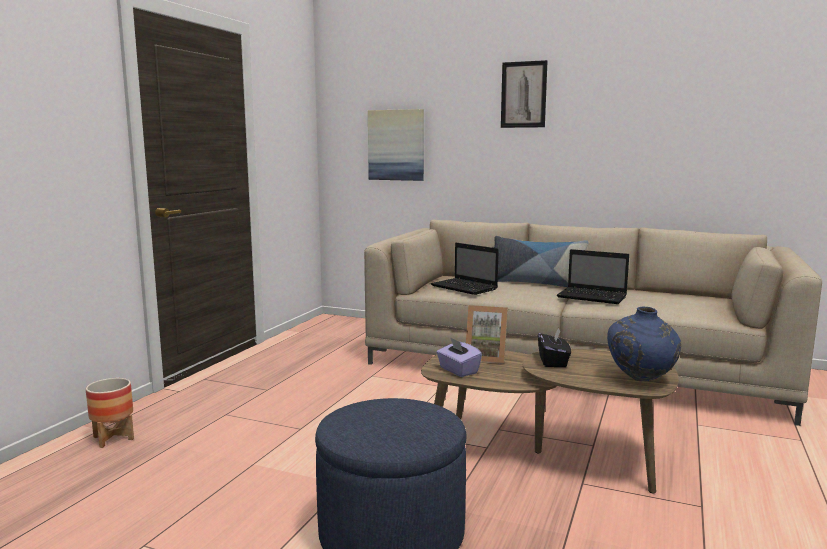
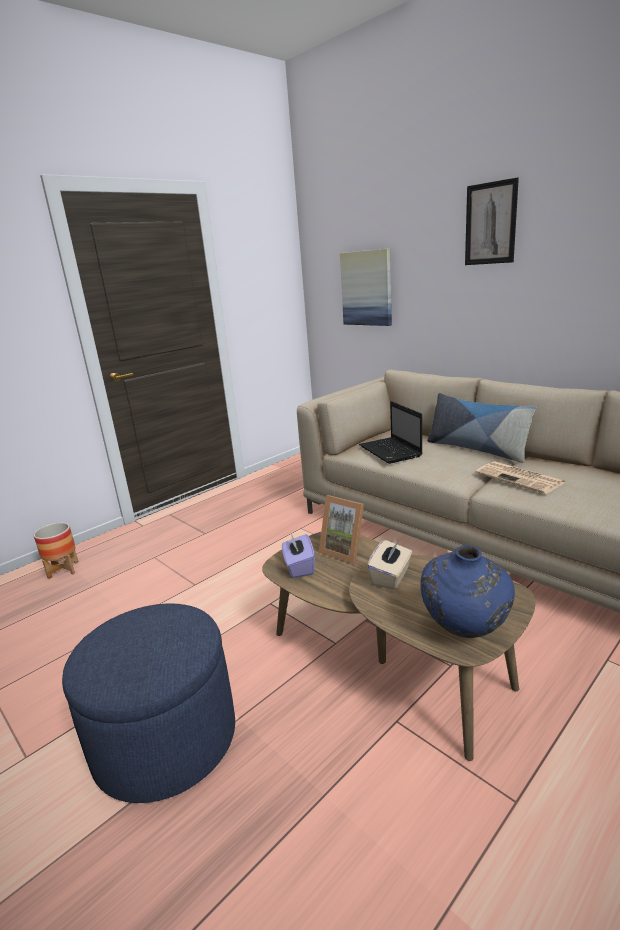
camera: 25 degrees right, 10 degrees up
(553, 361) = (391, 577): black tissue box -> beige tissue box
(593, 297) = (520, 478): laptop -> newspaper

